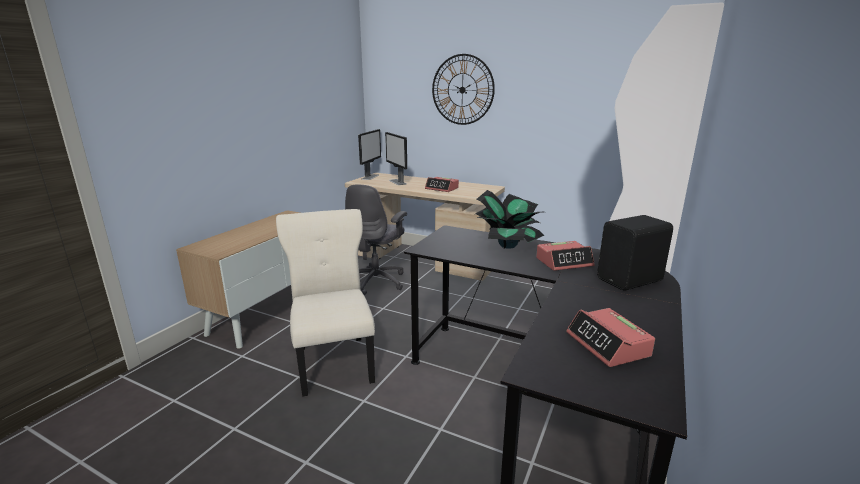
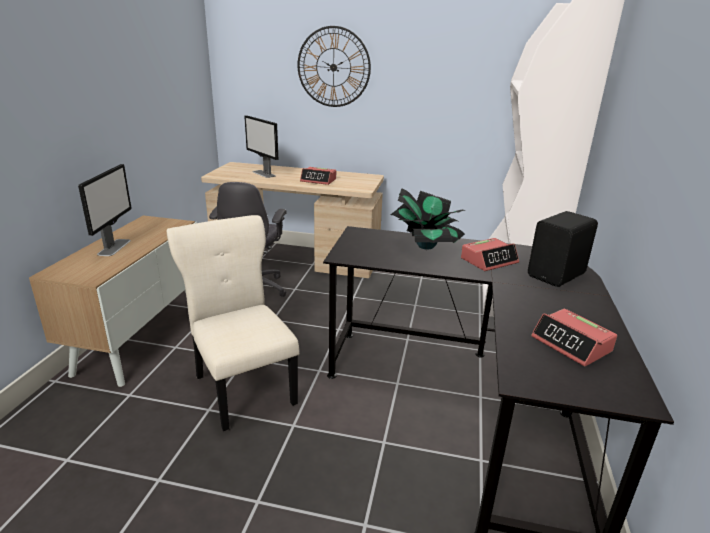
camera: 15 degrees left, 5 degrees up
(370, 177) = (227, 168): monitor -> monitor (114, 247)

